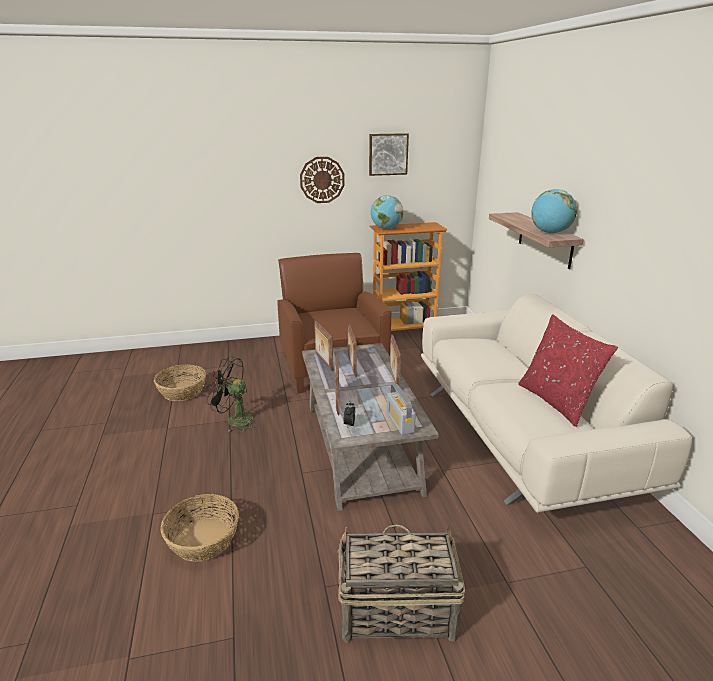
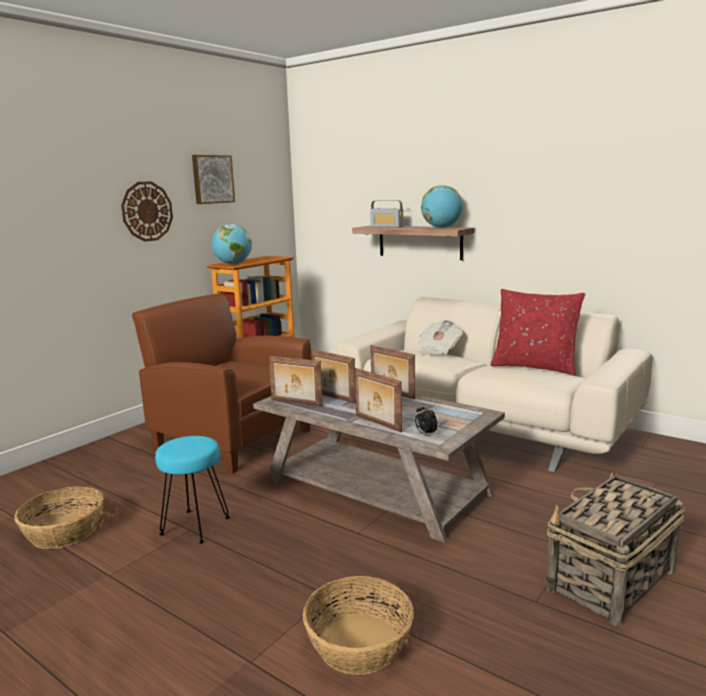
camera: 40 degrees left, 10 degrees down
(234, 420) = (196, 526): black fan -> turquoise stool
(400, 422) = (462, 416): radio -> radio (387, 227)
(503, 351) = (438, 350): none -> newspaper

